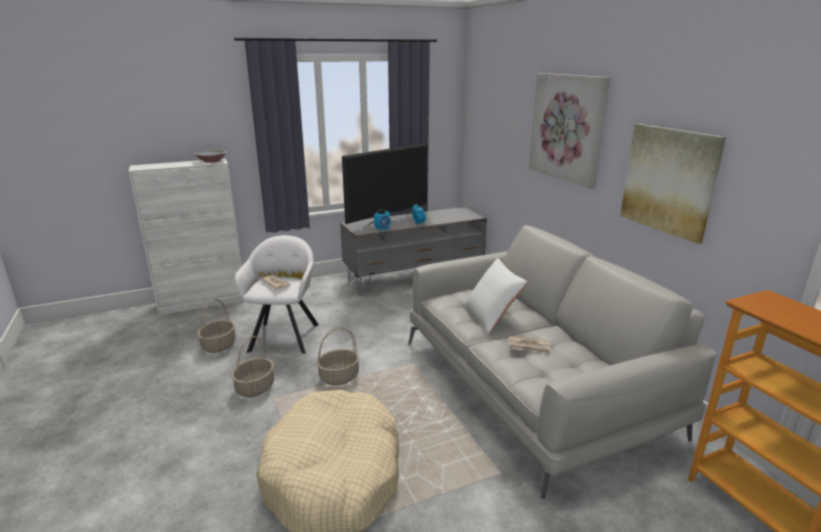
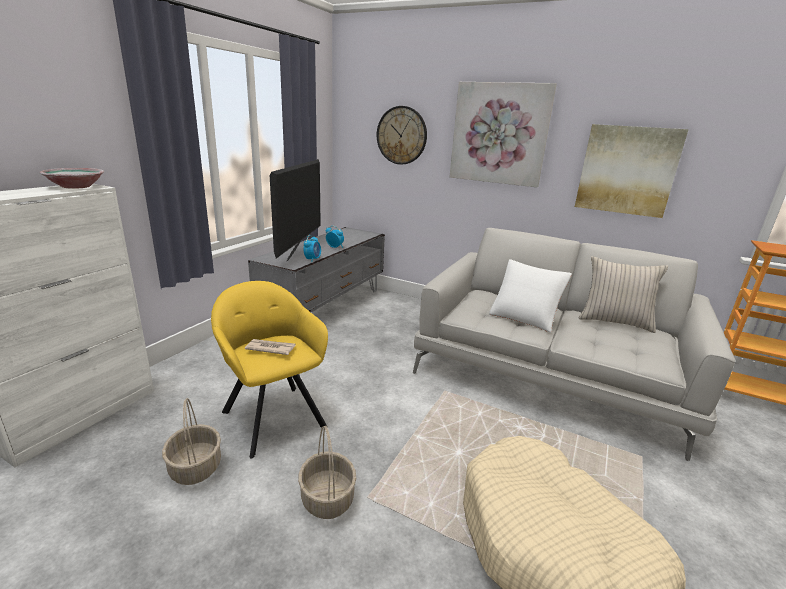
camera: 40 degrees left, 0 degrees up
(285, 335) = (273, 415): white armchair -> yellow armchair
(339, 377) = (401, 436): basket -> none
(502, 123) = (401, 135): none -> wall clock
(529, 347) = (594, 333): newspaper -> none
(577, 346) = (614, 321): none -> beige pillow

